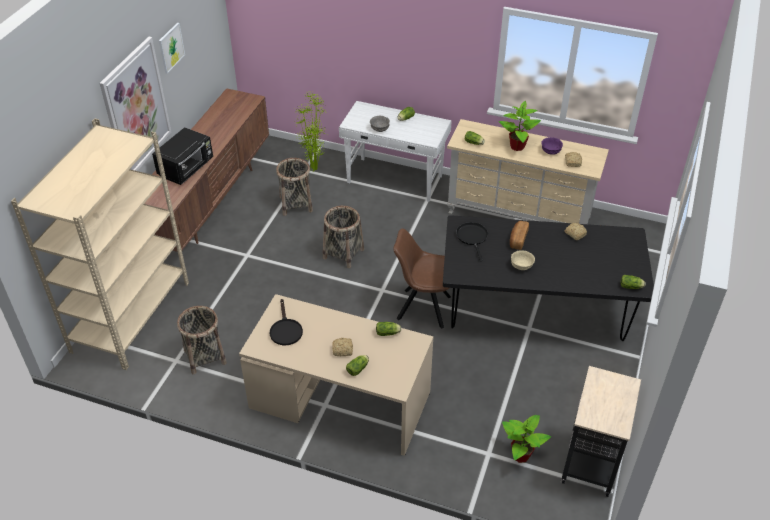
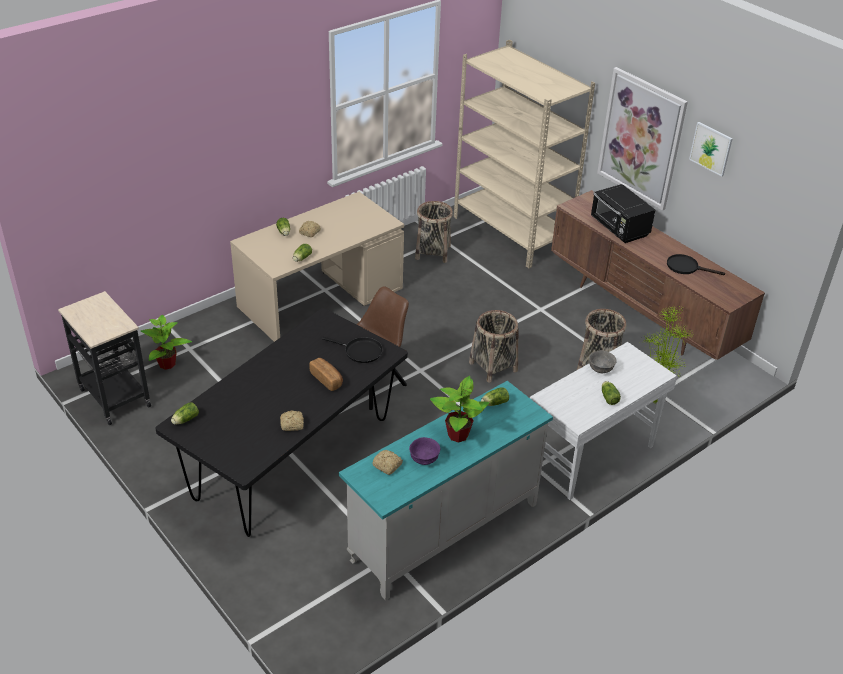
camera: 120 degrees right, 5 degrees down
(285, 330) = (359, 215): black frying pan -> black frying pan (687, 267)
(519, 216) = (443, 531): beige dresser -> turquoise dresser
(521, 266) = (291, 362): beige bowl -> none

